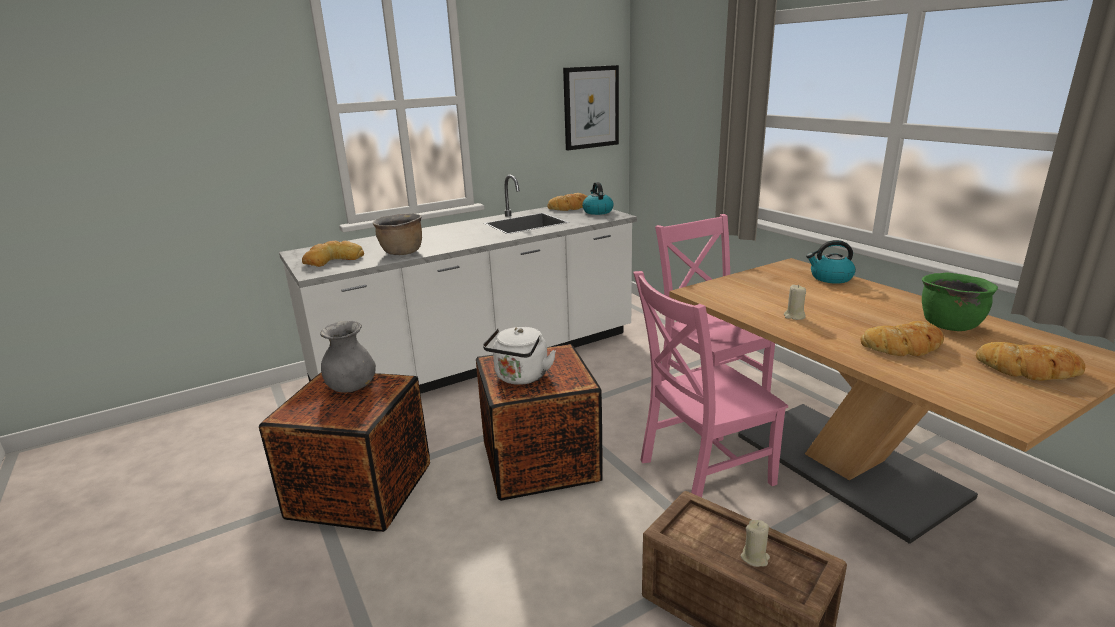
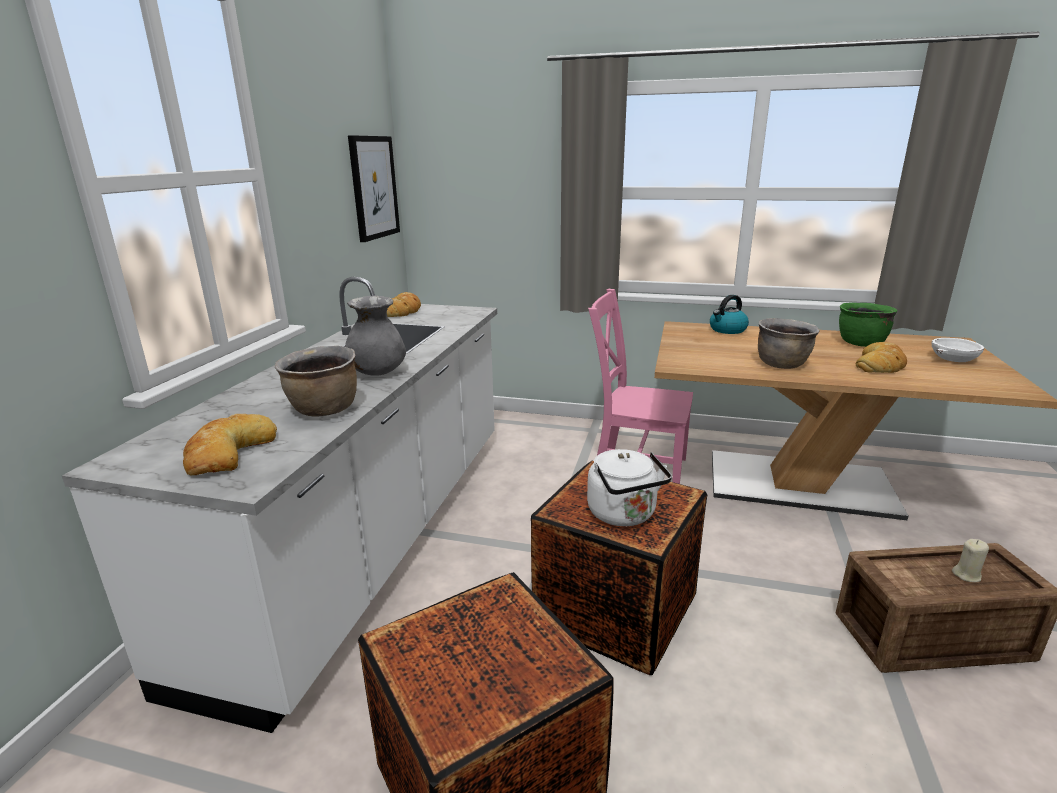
camera: 45 degrees left, 0 degrees up
(352, 387) = (464, 634): grey vase -> grey vase (377, 373)
(597, 211) = (444, 310): kettle -> none
(701, 473) = (742, 542): pink chair -> none
(794, 316) = (782, 364): beige candle -> brown cooking pot
(1029, 369) = (953, 358): bread -> white bowl

